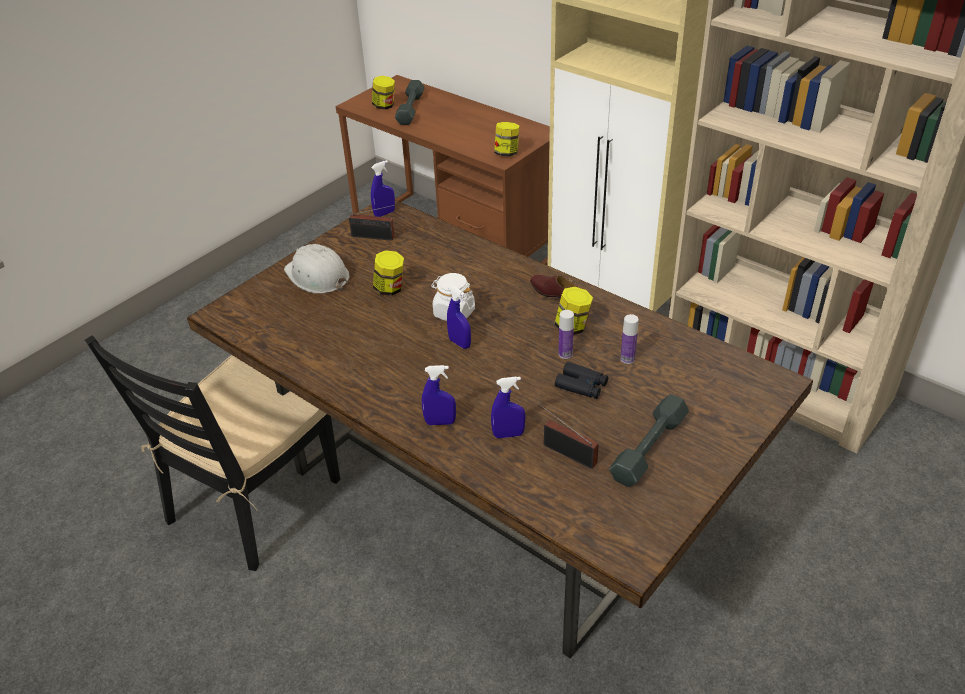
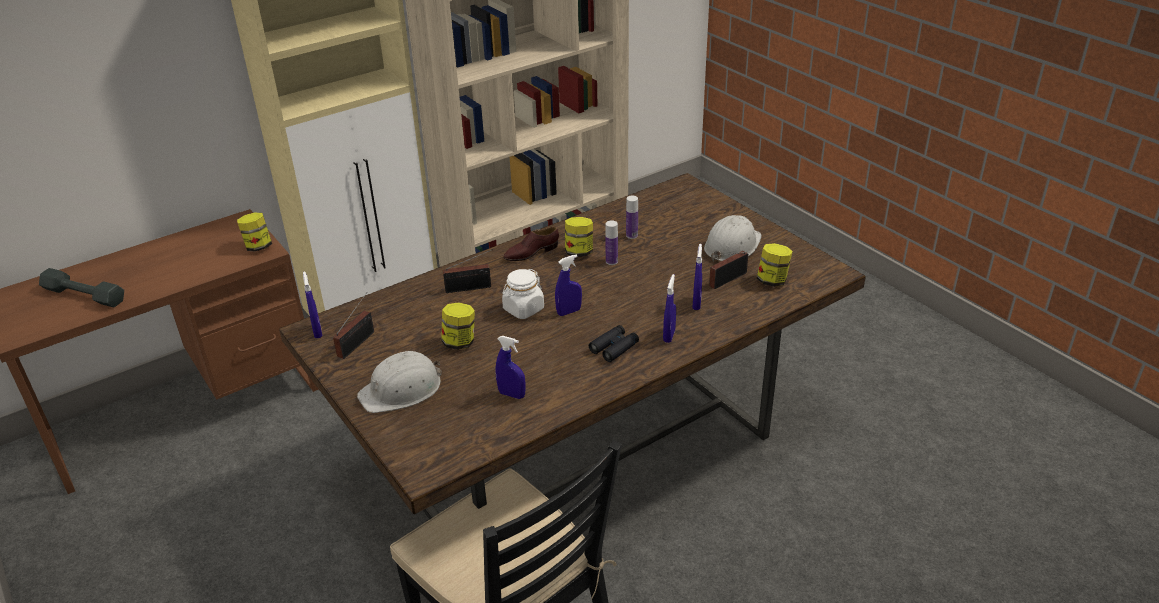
camera: 75 degrees left, 5 degrees down
(322, 336) = (511, 394): none -> blue spray bottle
(384, 106) = (51, 314): jar -> jar (772, 281)
(477, 273) = (471, 288): none -> radio
(581, 385) = (653, 261): black binoculars -> black binoculars (614, 347)
(648, 447) = (732, 246): grey dumbbell -> white hard hat

